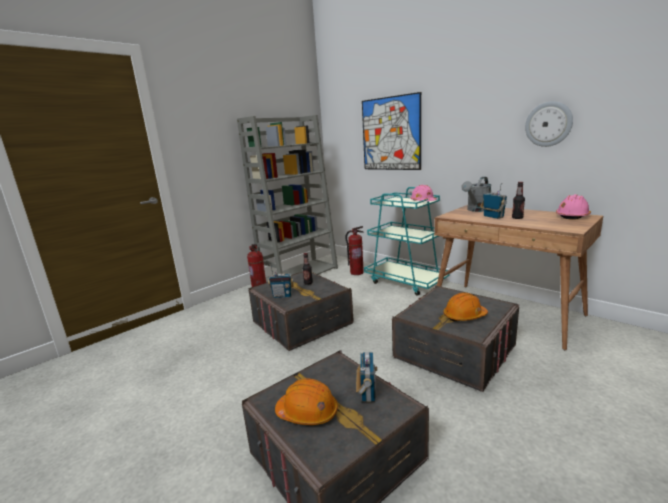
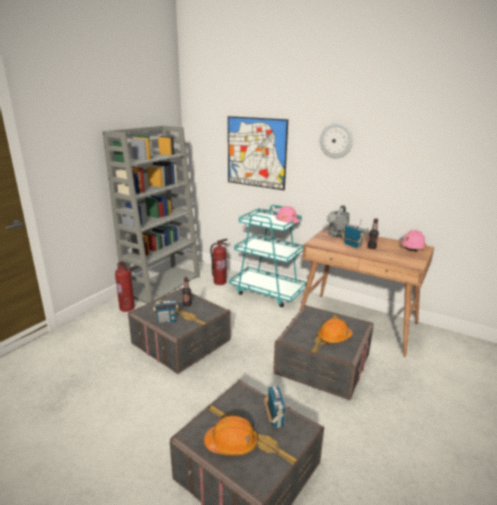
camera: 15 degrees left, 5 degrees up
(548, 124) = (397, 167): wall clock -> wall clock (336, 140)

